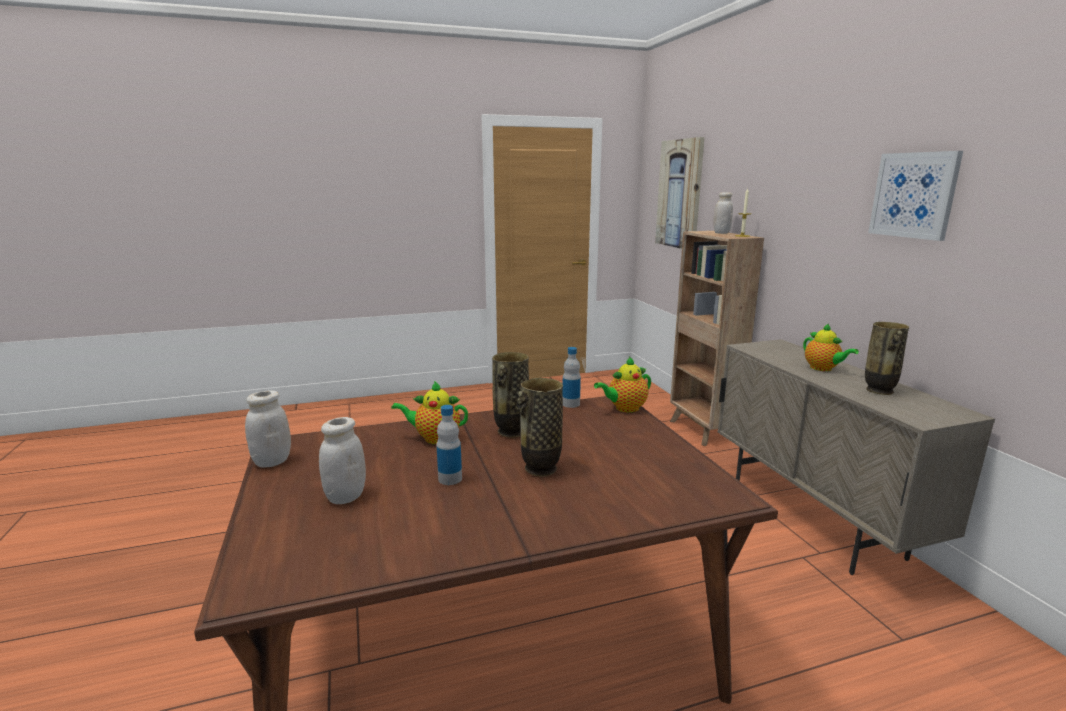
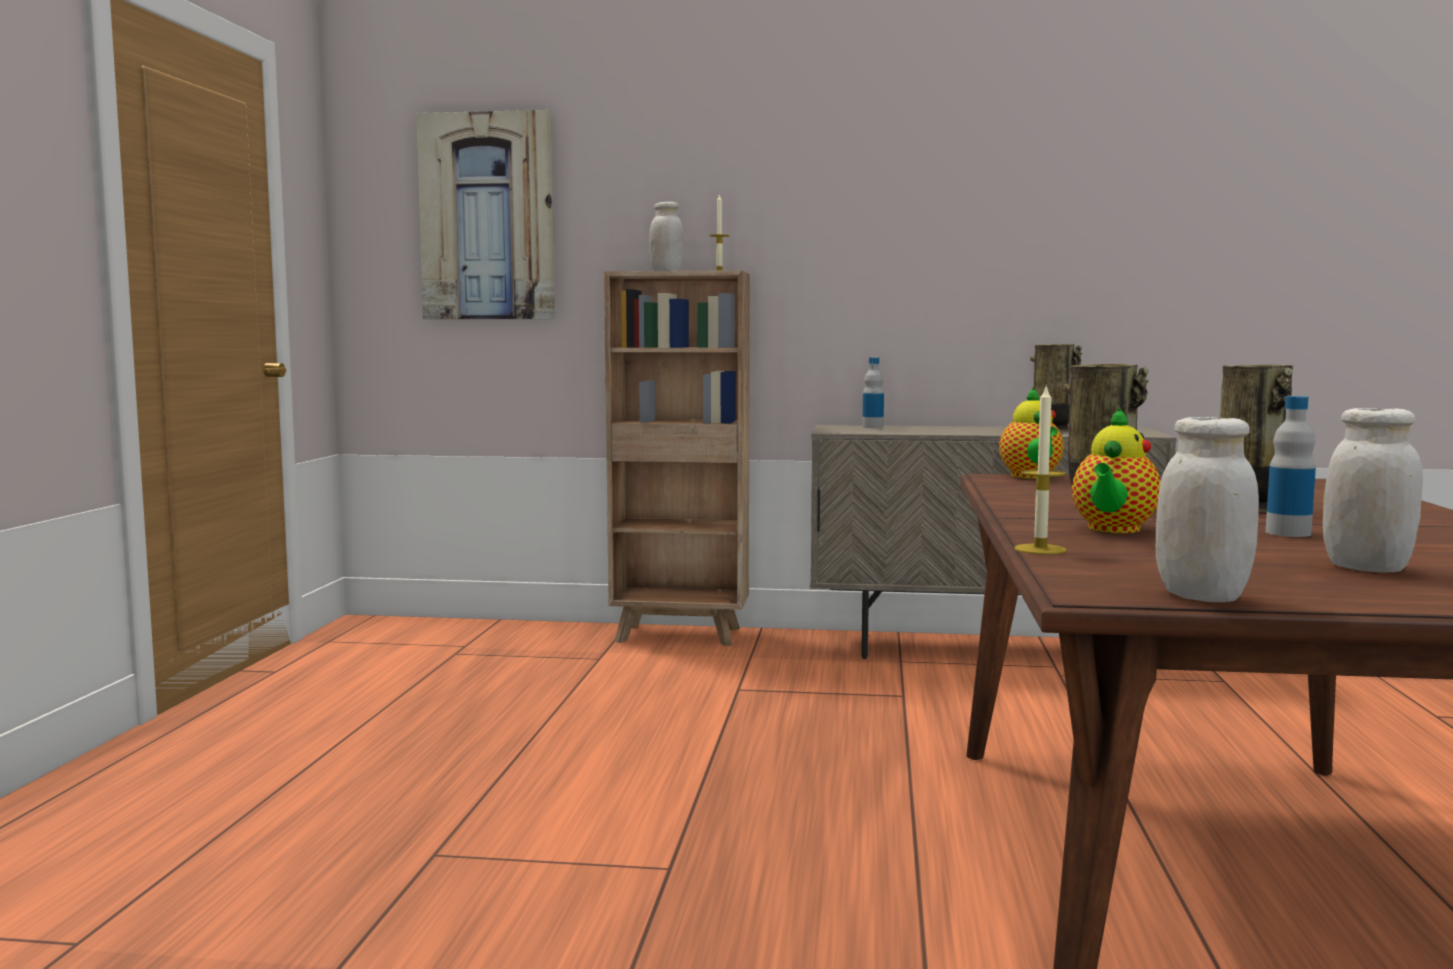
camera: 65 degrees left, 10 degrees down
(371, 428) = (1040, 549): none -> candle
(571, 404) = (993, 486): bottle -> bottle (872, 427)
(823, 369) = (960, 430): teapot -> none
(914, 195) = (997, 196): picture -> none

